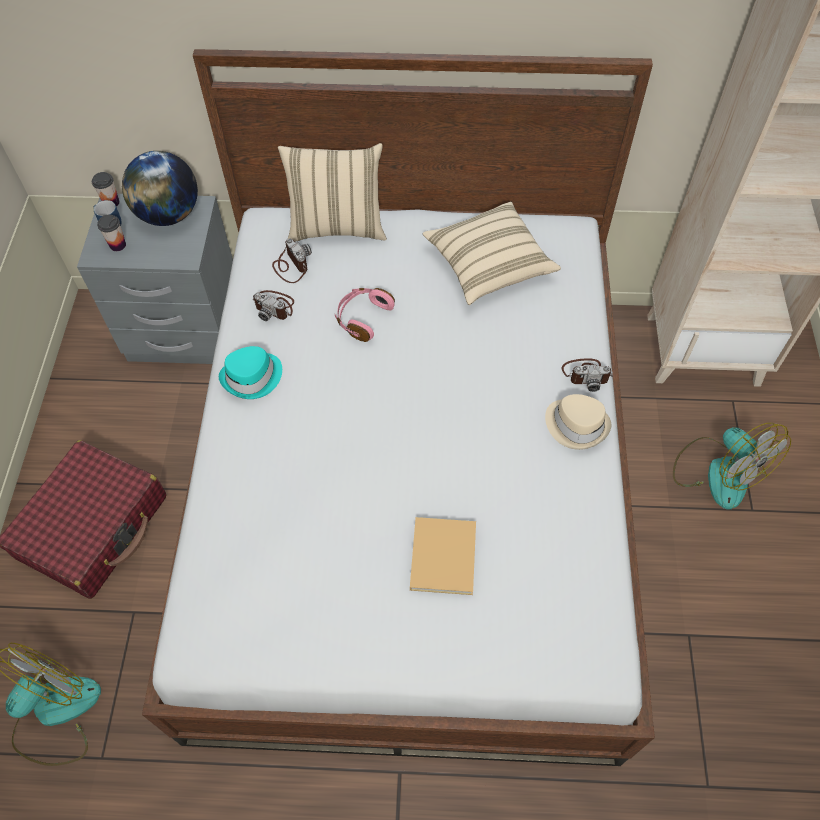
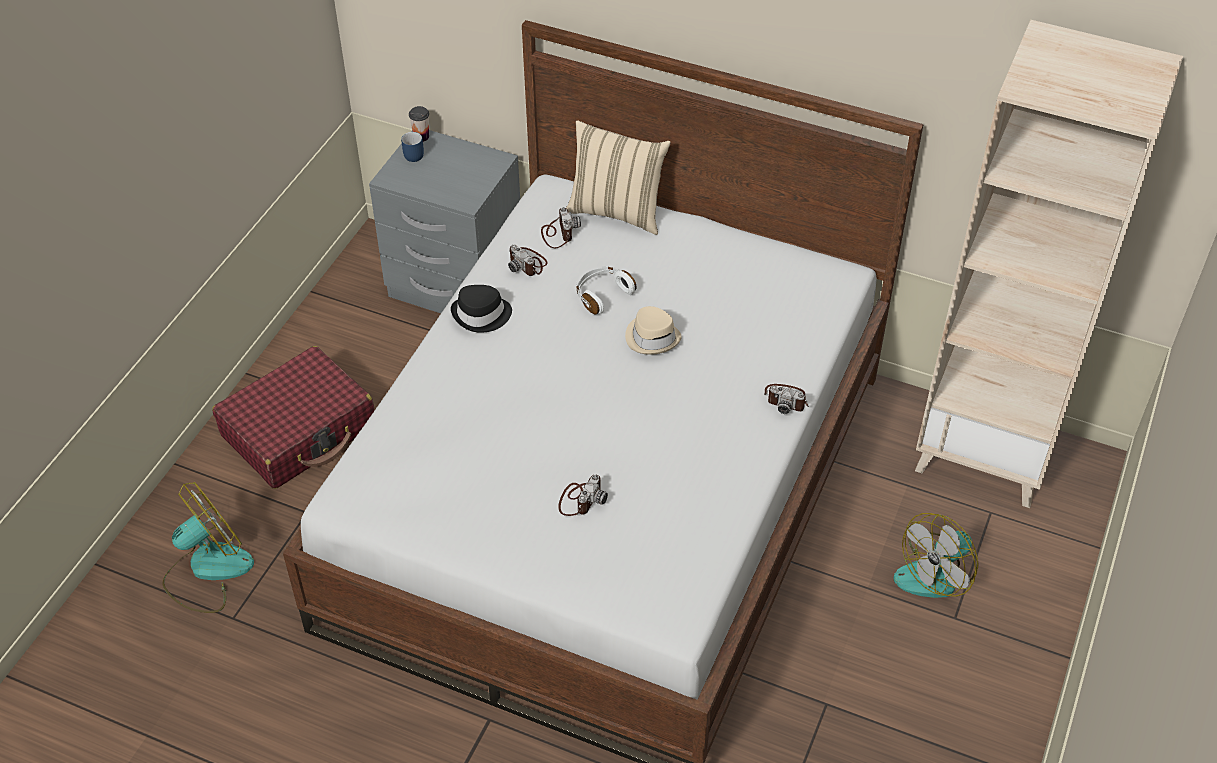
camera: 20 degrees right, 10 degrees down
(118, 245) = (412, 175): cup -> none
(169, 215) = (468, 161): globe -> none
(252, 377) = (481, 315): turquoise hat -> black hat
(363, 318) = (602, 295): pink headphones -> white headphones
(443, 554) = (580, 499): beige book -> camera
(489, 265) = (744, 283): beige pillow -> none
(577, 424) = (754, 437): beige hat -> beige hat (652, 337)
(718, 471) = (937, 572): fan -> fan turned 60 degrees clockwise

